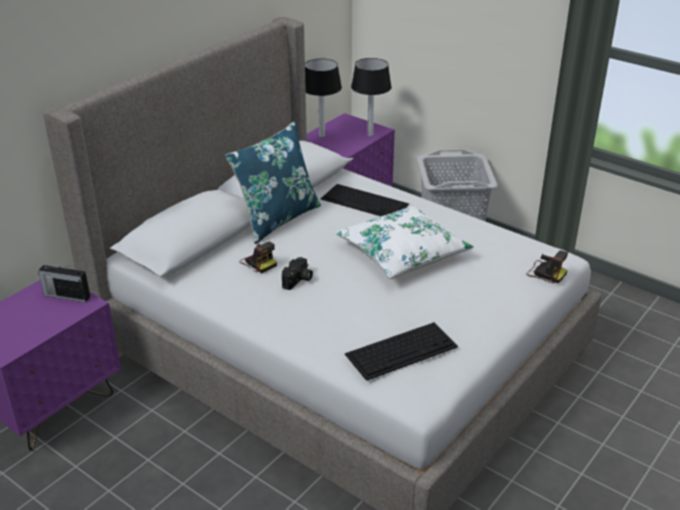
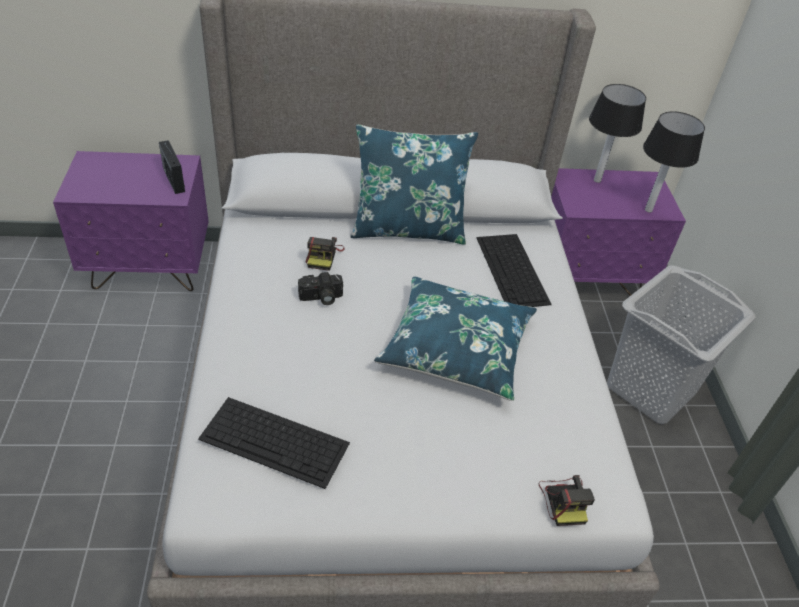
camera: 45 degrees right, 10 degrees up
(402, 252) = (456, 348): white pillow -> blue pillow

